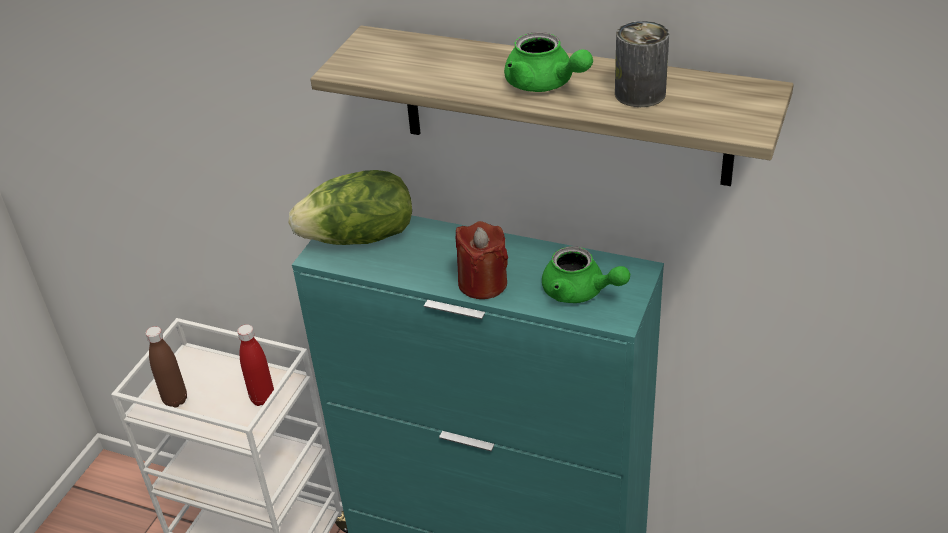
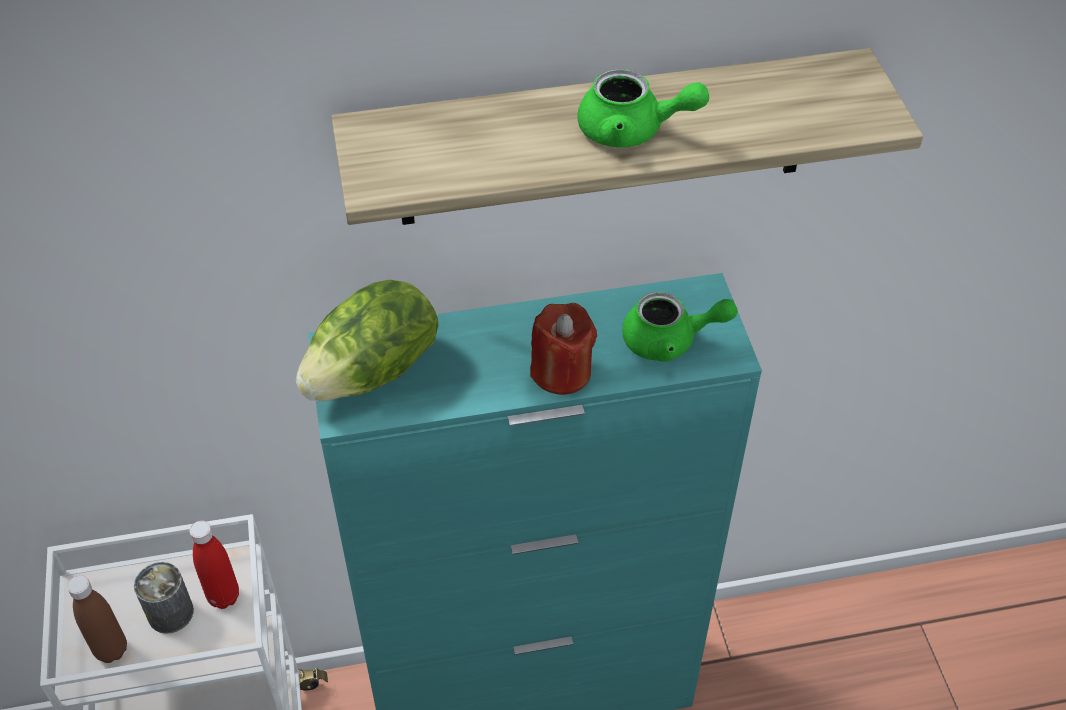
camera: 35 degrees left, 10 degrees up
(640, 94) = (741, 110): can -> can (170, 613)

